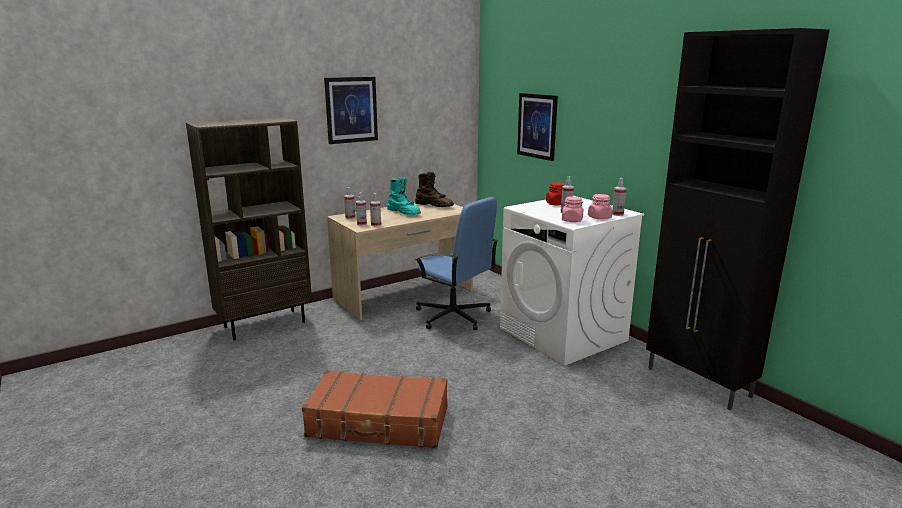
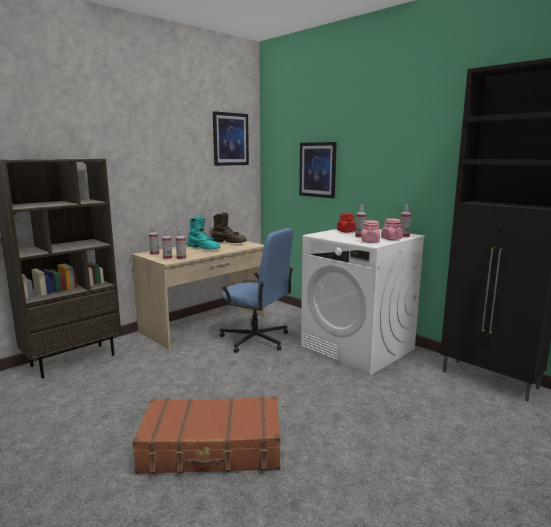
camera: 10 degrees left, 5 degrees down
(351, 110) = (153, 155): picture -> picture (230, 139)

